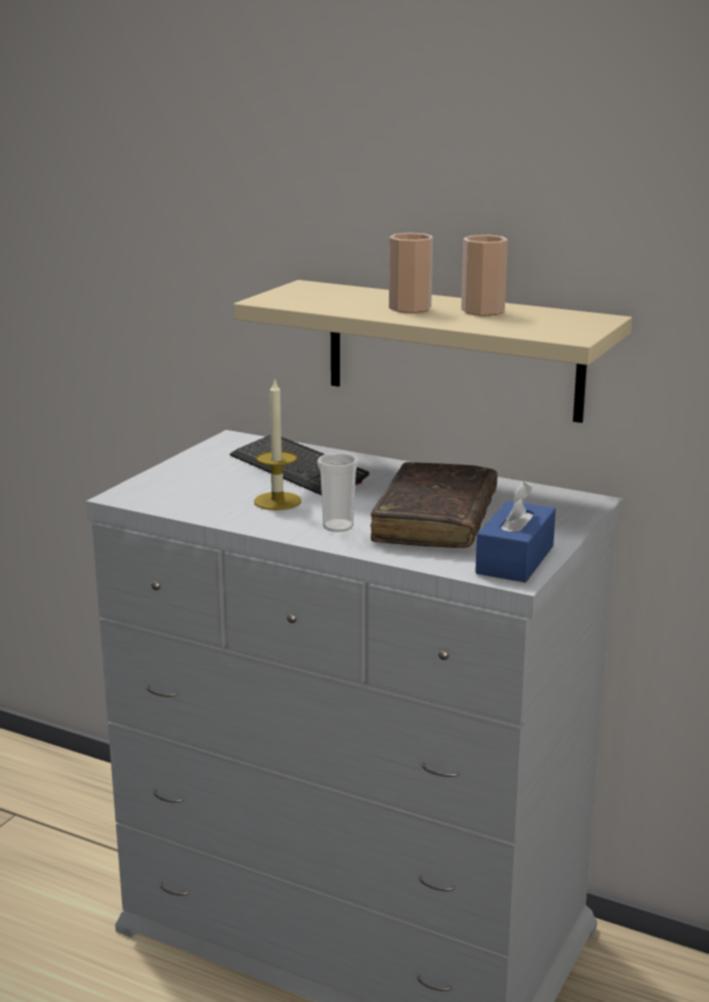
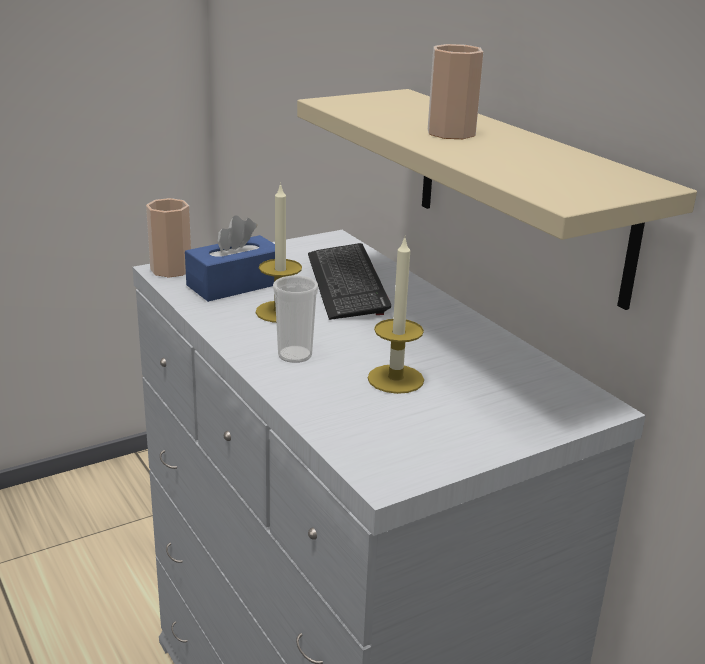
camera: 30 degrees right, 5 degrees up
(435, 521) = (395, 379): brown book -> candle
(482, 310) = (523, 150): cup -> cup (171, 269)
(515, 559) = (415, 454): blue tissue box -> blue tissue box (235, 284)

